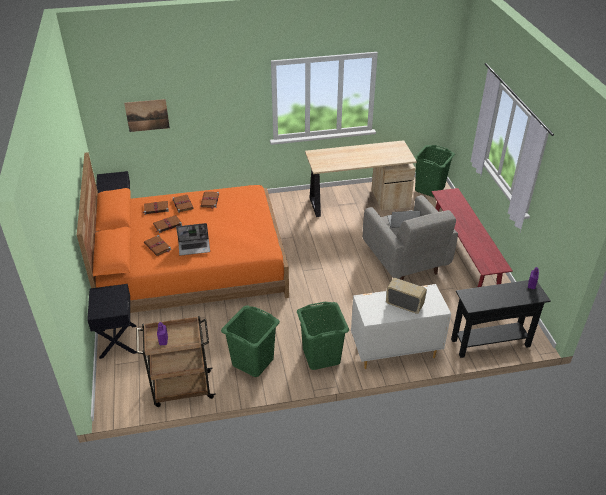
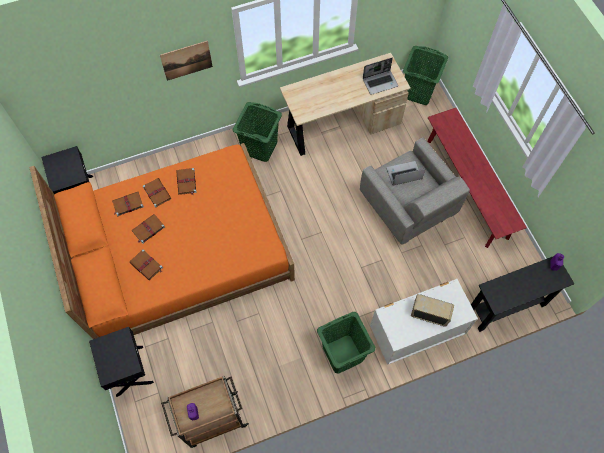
camera: 10 degrees left, 25 degrees up
(147, 115) = (89, 93): picture -> picture (186, 60)
(194, 247) = (188, 260): laptop -> laptop (380, 82)
(252, 362) = (275, 373): green laundry basket -> green laundry basket (259, 147)

